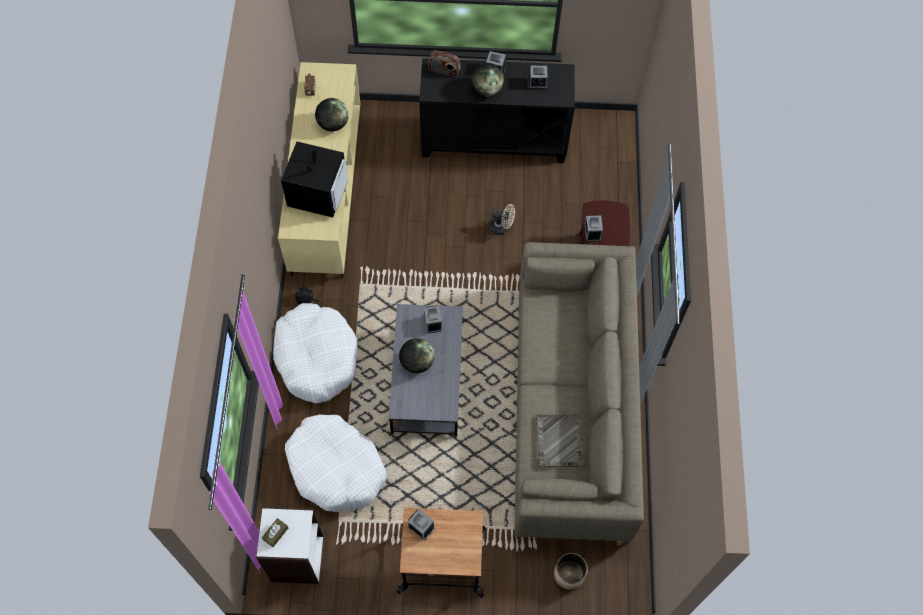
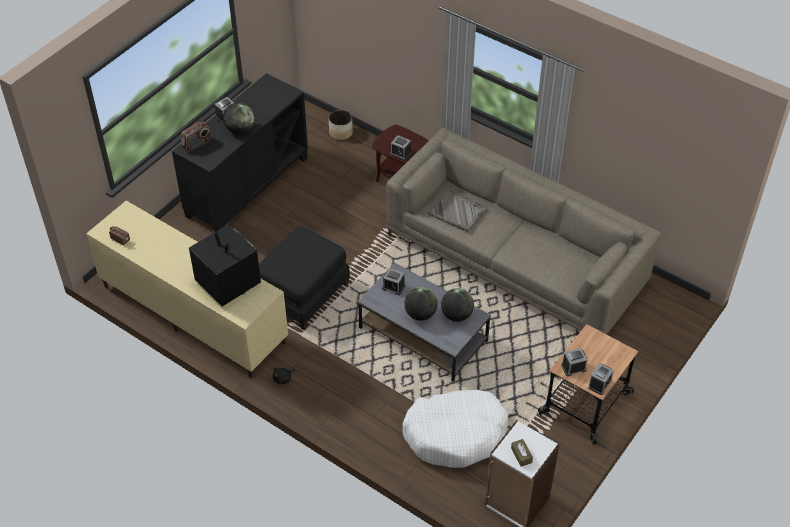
camera: 55 degrees left, 15 degrees down
(316, 357) = (343, 398): white dog bed -> none
(333, 124) = (170, 242): globe -> globe (456, 315)
(406, 257) = (303, 293): none -> black ottoman
(501, 227) = (329, 222): beige fan -> none
(537, 82) = (262, 99): alarm clock -> alarm clock (599, 384)
(560, 442) = (558, 258): grey tray -> grey tray (458, 212)
(569, 574) = (648, 332): planter -> planter (341, 133)

